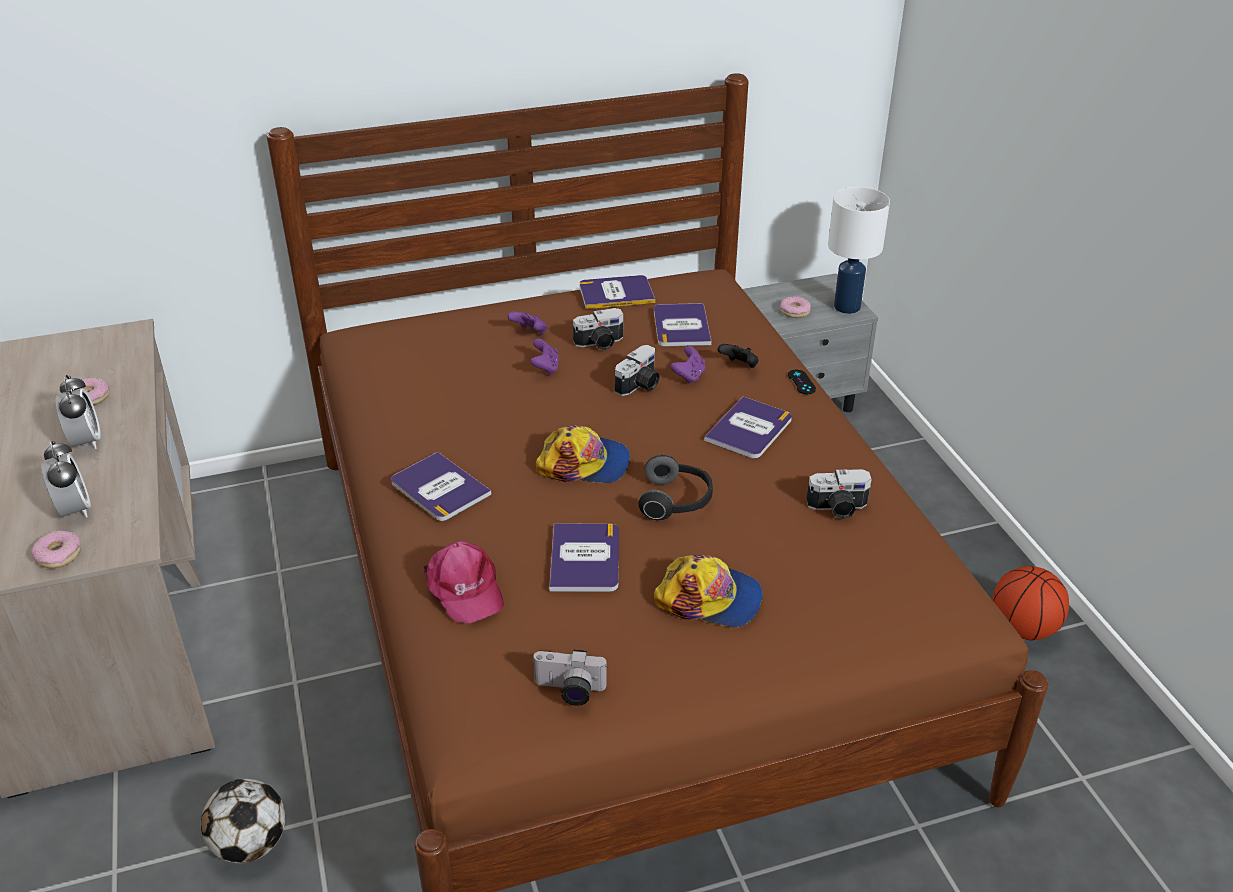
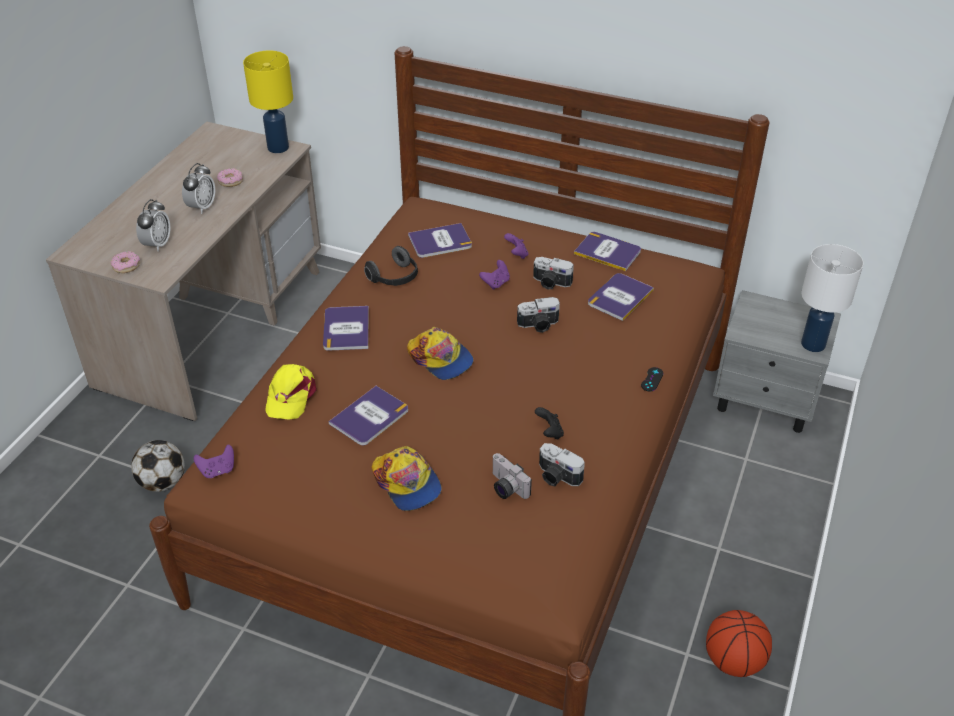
camera: 40 degrees right, 5 degrees up
(110, 338) = (277, 148): none -> yellow table lamp
(464, 589) = (290, 396): pink cap -> yellow cap
(569, 691) = (273, 486): camera -> camera (505, 487)
(676, 502) = (463, 413): headphones -> headphones (395, 278)
(689, 376) = (578, 335): purple game controller -> purple game controller (218, 470)
(739, 366) = (622, 346): black game controller -> black game controller (549, 432)
(749, 429) = (569, 392): book -> book (440, 241)
(795, 311) = (766, 328): donut -> none

